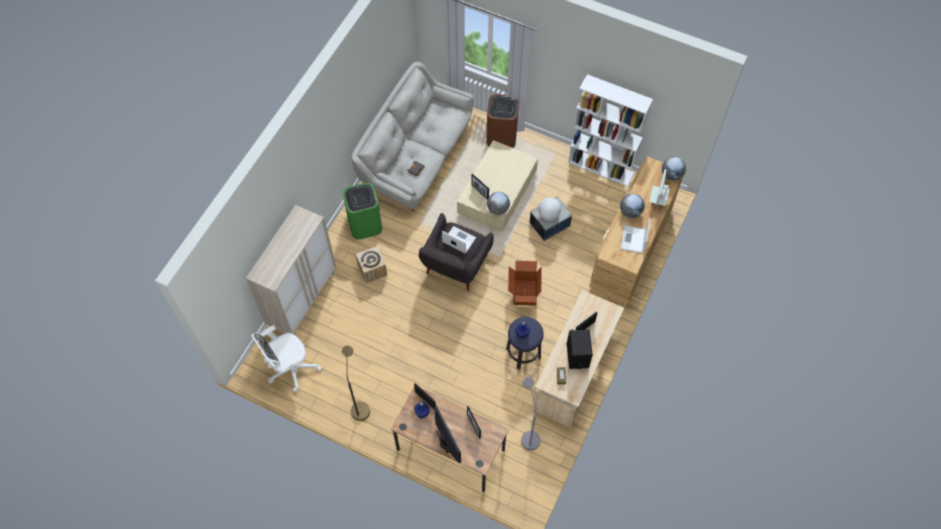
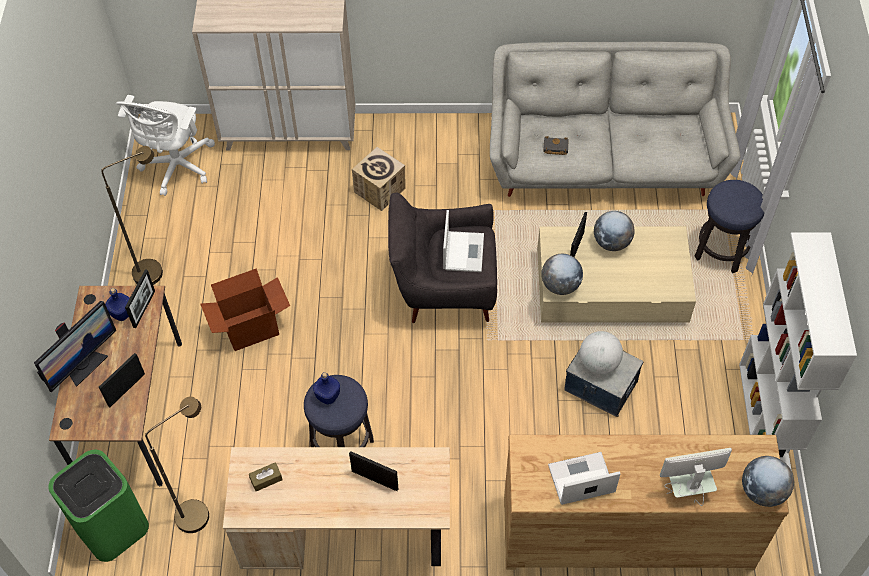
camera: 65 degrees right, 5 degrees down
(290, 369) = (176, 168): white office chair -> white office chair turned 105 degrees counterclockwise
(365, 224) = (450, 150): green trash can -> green trash can (112, 527)
(501, 136) = (721, 250): brown trash can -> stool
(524, 293) = (451, 400): cardboard box -> cardboard box (250, 327)
(528, 435) = (200, 510): grey floor lamp -> brown floor lamp
(577, 356) = (317, 489): black speaker -> none
(630, 212) = (636, 452): globe -> globe (611, 242)

